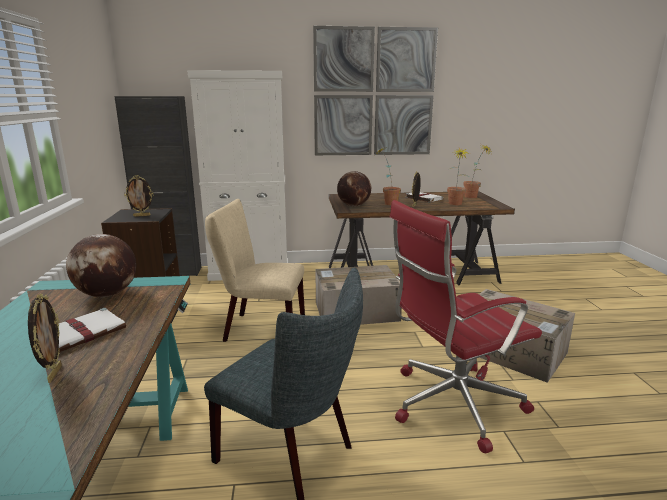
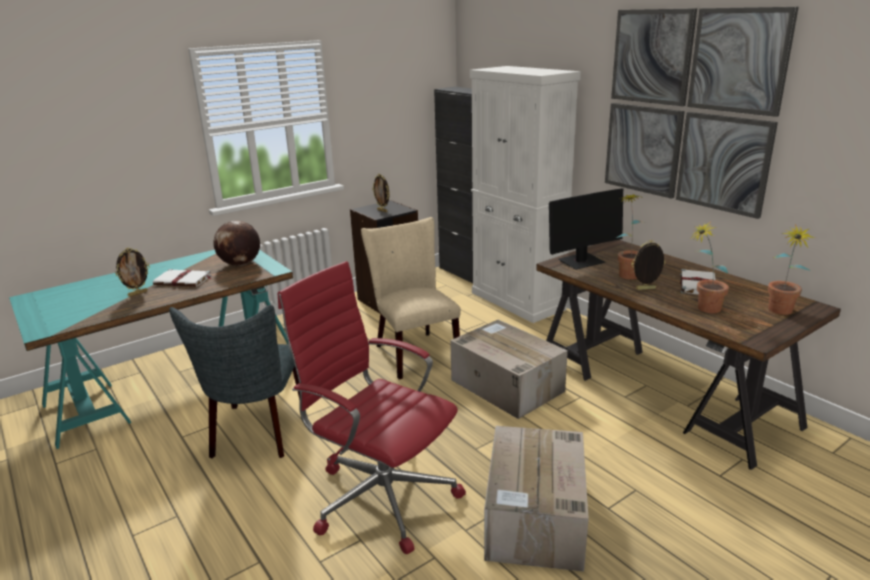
camera: 60 degrees right, 5 degrees up
(353, 205) = (581, 262): globe -> monitor

